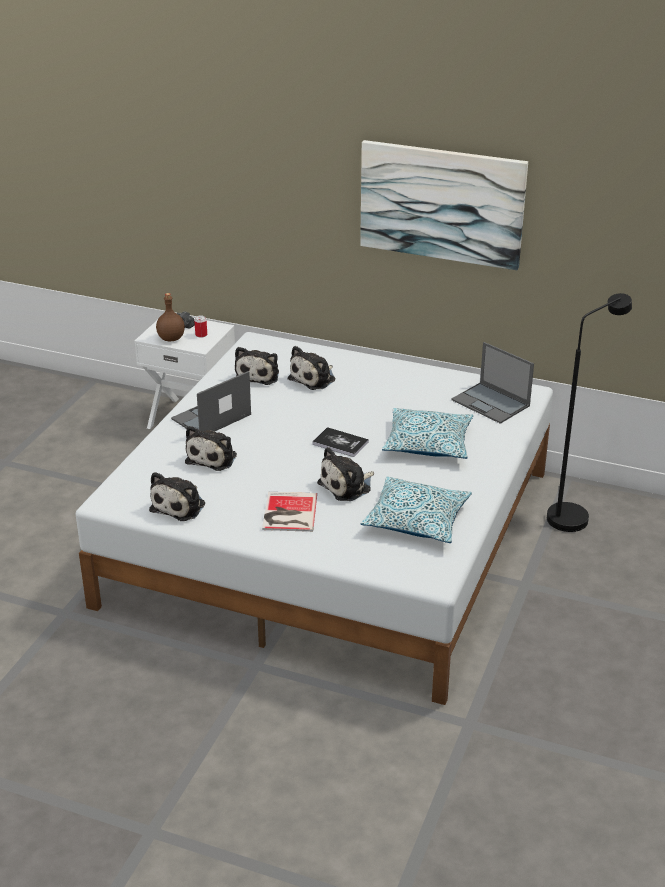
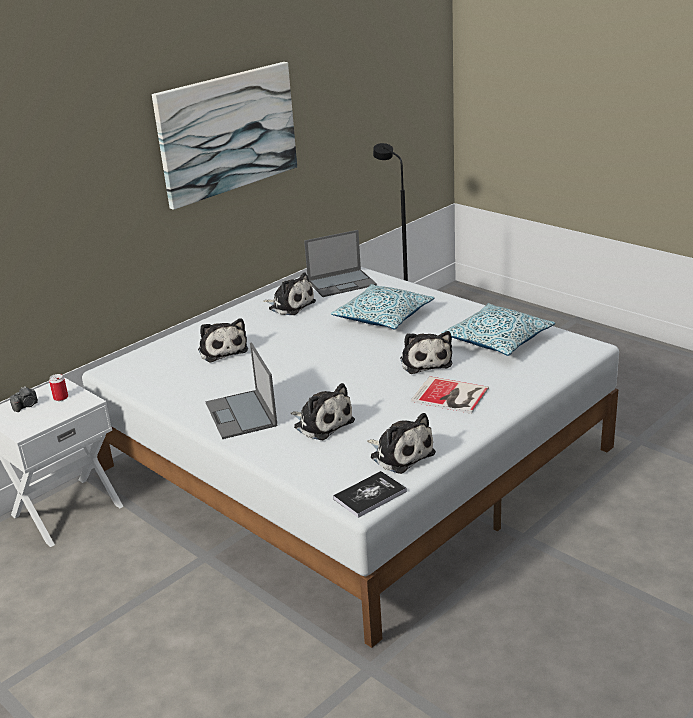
camera: 65 degrees left, 5 degrees down
(171, 338) = (44, 417): brown bottle -> none
(258, 375) = (183, 377): plush toy -> plush toy (290, 305)
(340, 443) = (350, 354): book -> book (370, 495)

